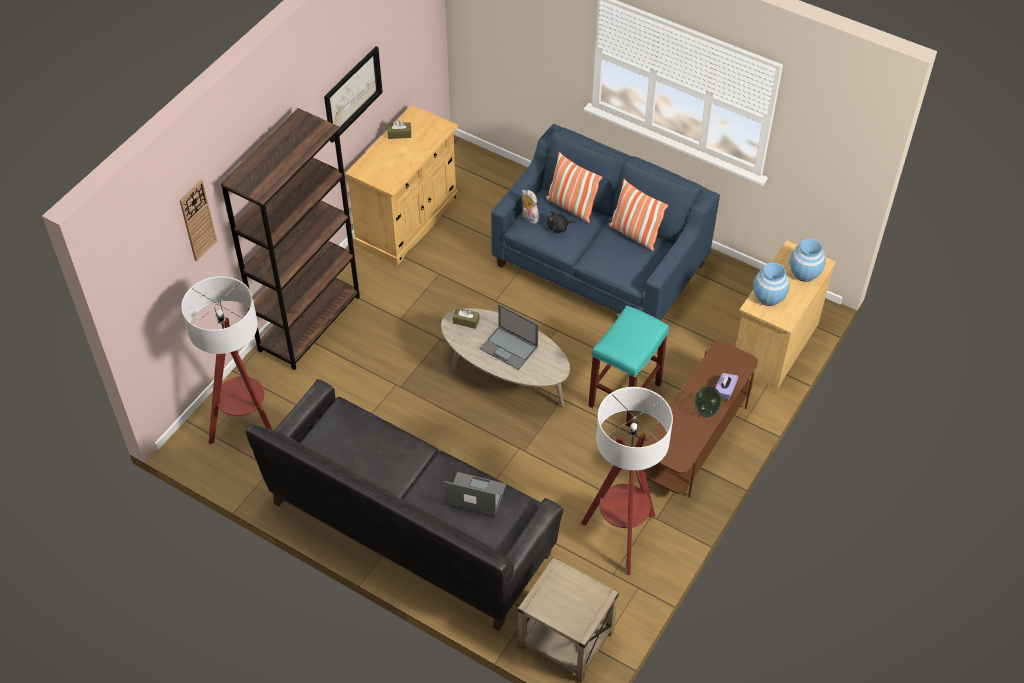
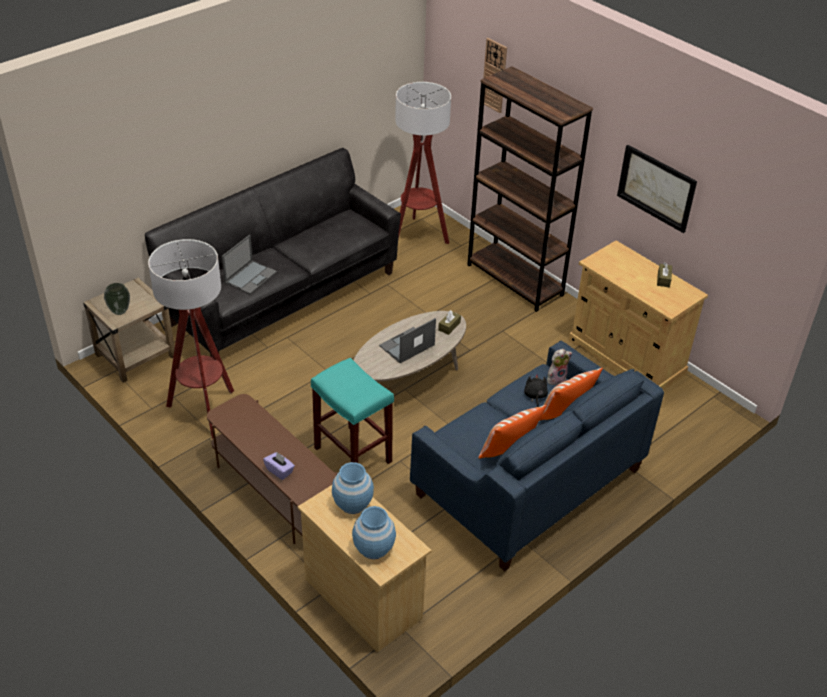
camera: 105 degrees right, 10 degrees down
(705, 413) = (261, 448): vase -> vase (119, 311)

